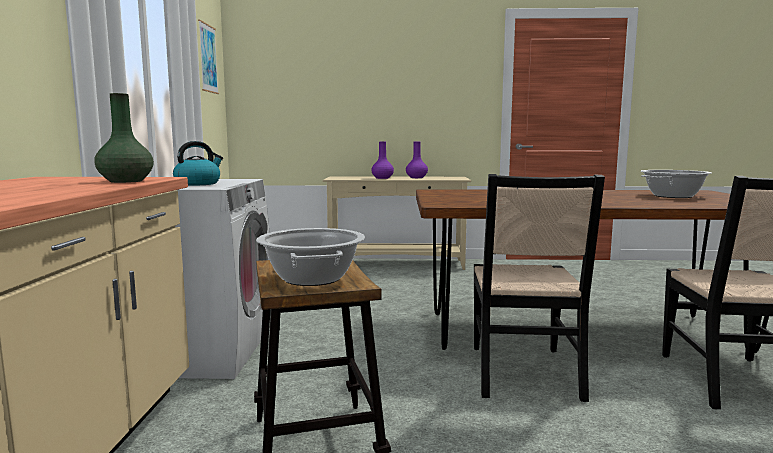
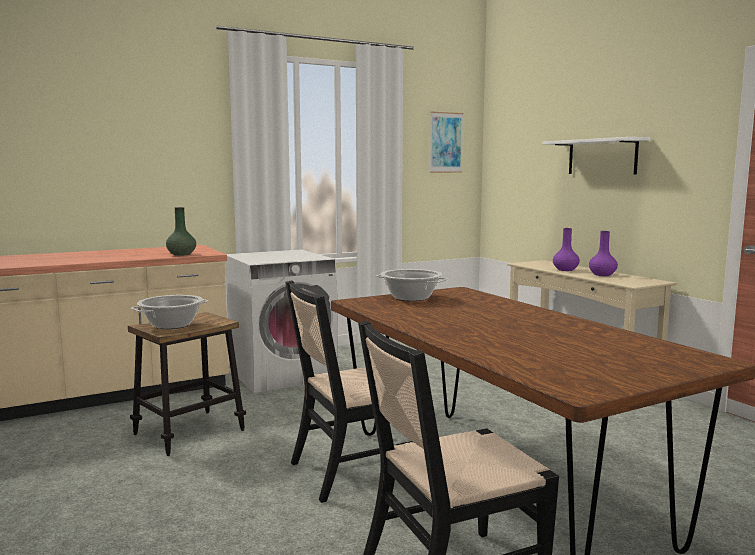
camera: 60 degrees right, 0 degrees up
(198, 184) = (276, 258): kettle -> none
(386, 82) = (602, 157): none -> white shelf
(673, 196) = (592, 350): cooking pot -> cooking pot (411, 298)

